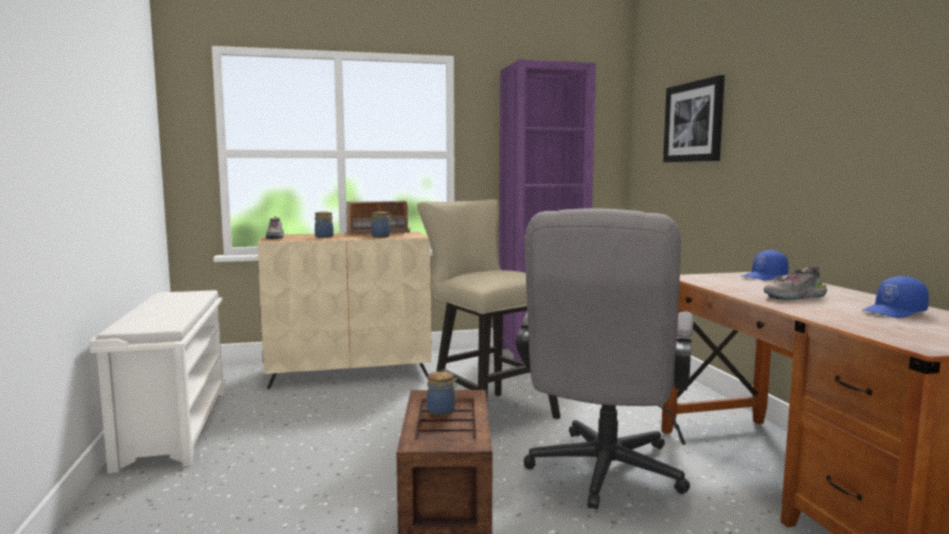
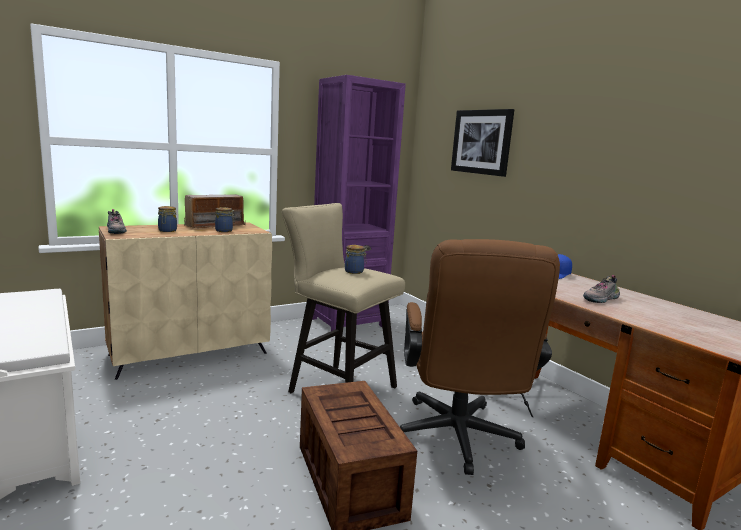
camera: 20 degrees left, 5 degrees up
(442, 411) = (345, 409): jar -> jar (355, 271)
(602, 476) = (458, 441): grey office chair -> brown office chair
(894, 312) = (676, 314): blue cap -> none

